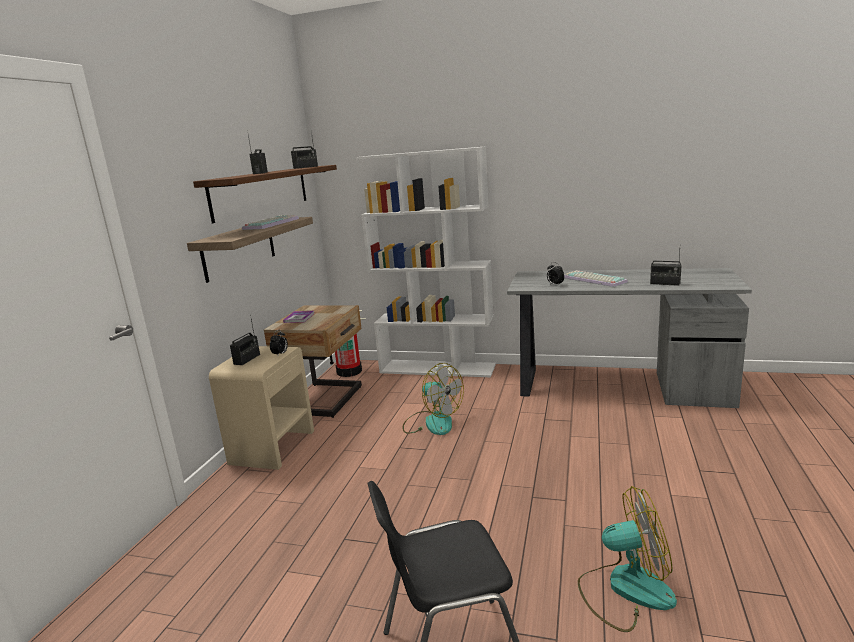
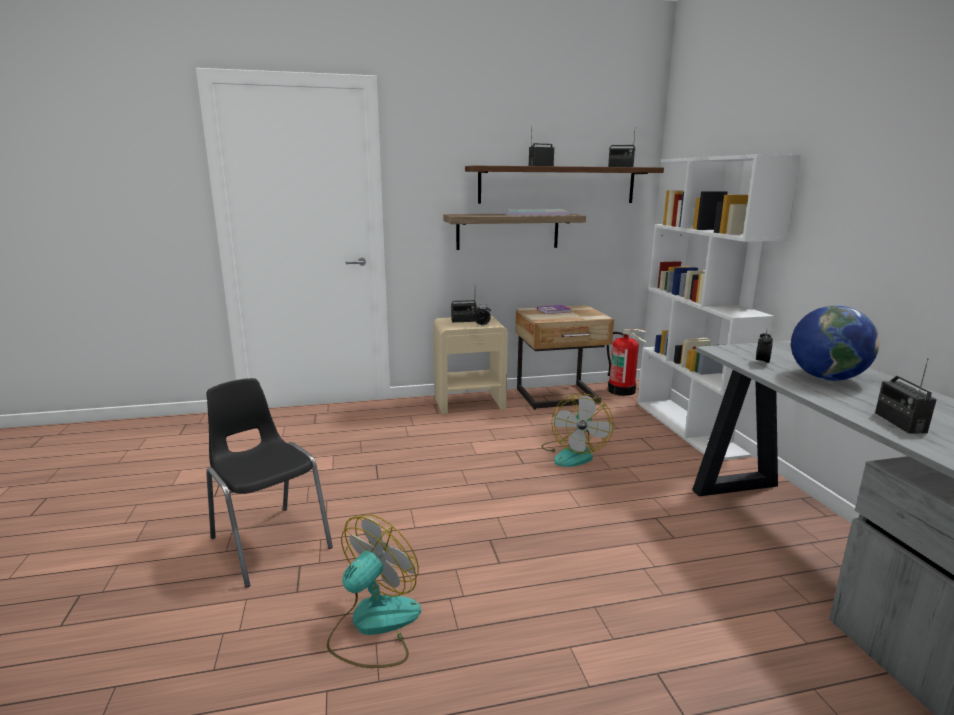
camera: 60 degrees right, 0 degrees up
(592, 280) = (826, 378): keyboard -> globe
(625, 589) = (374, 626): fan -> fan turned 120 degrees counterclockwise

